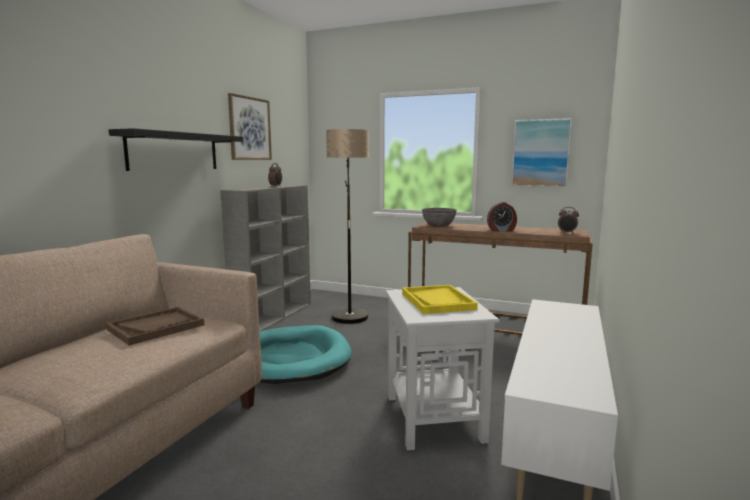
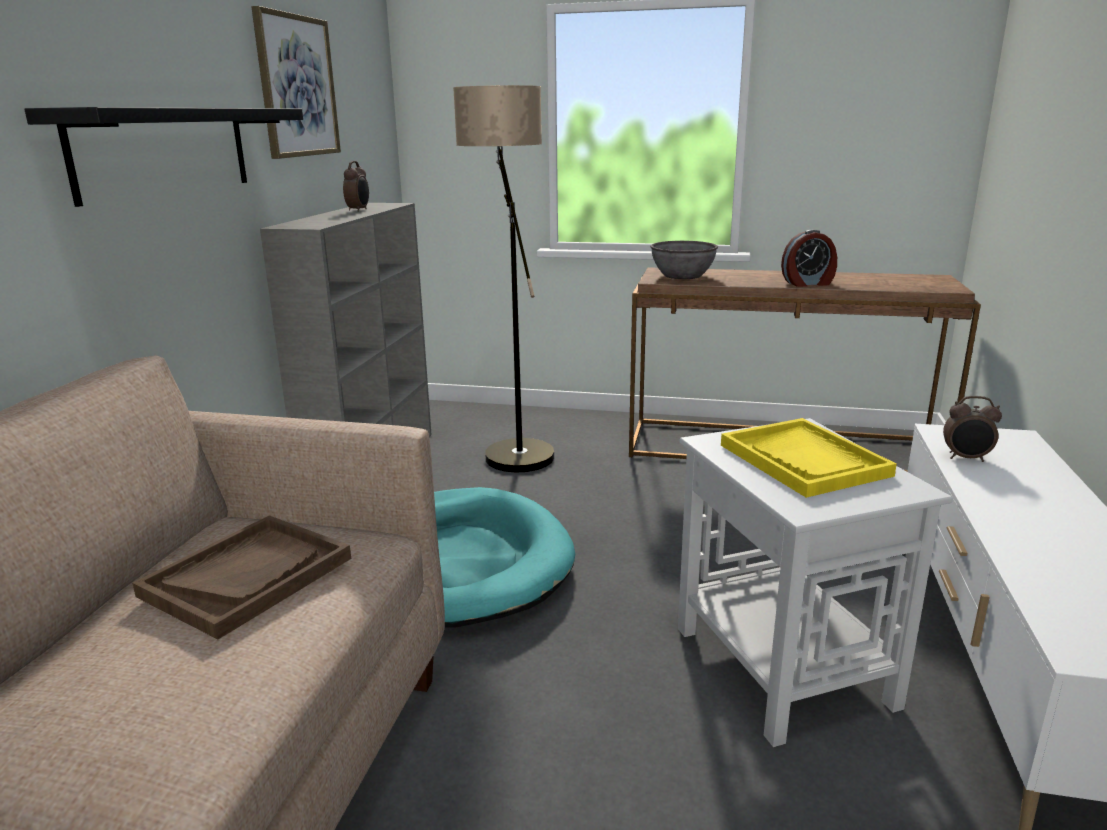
camera: 10 degrees left, 10 degrees up
(540, 153) = (865, 130): picture -> none
(567, 233) = (926, 284): alarm clock -> alarm clock (966, 458)

